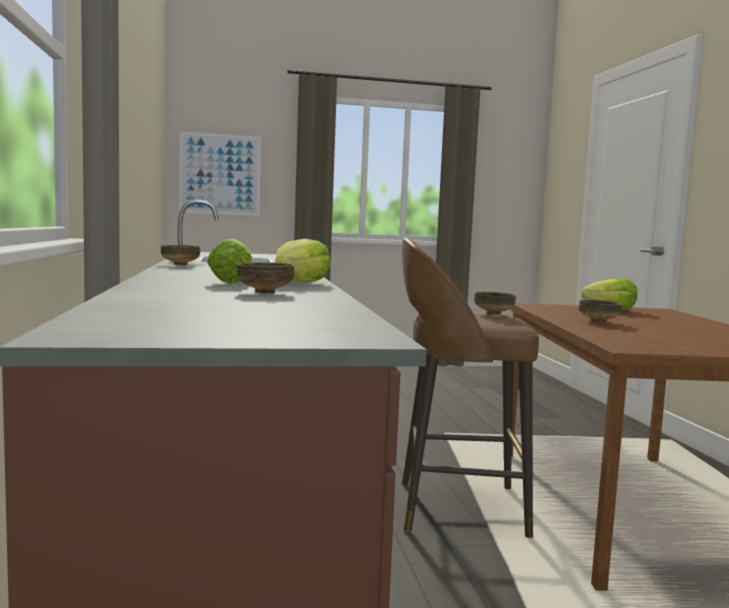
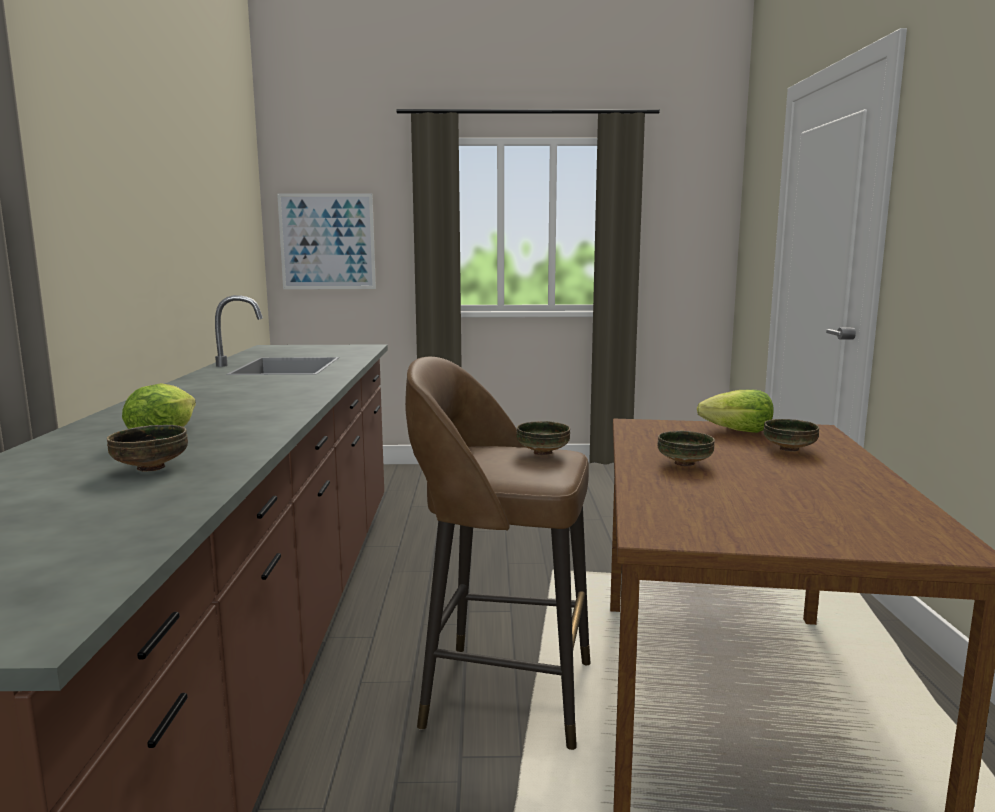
camera: 10 degrees right, 5 degrees up
(181, 265) = (186, 386): bowl -> bowl (789, 449)
(299, 283) = (250, 434): lettuce -> none

